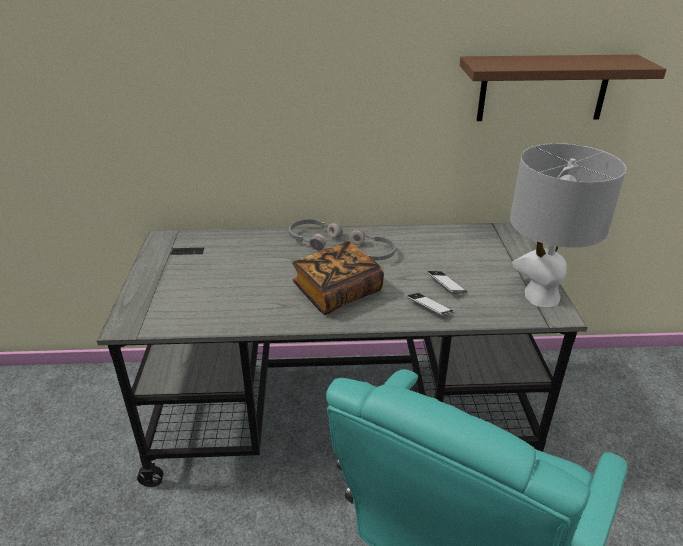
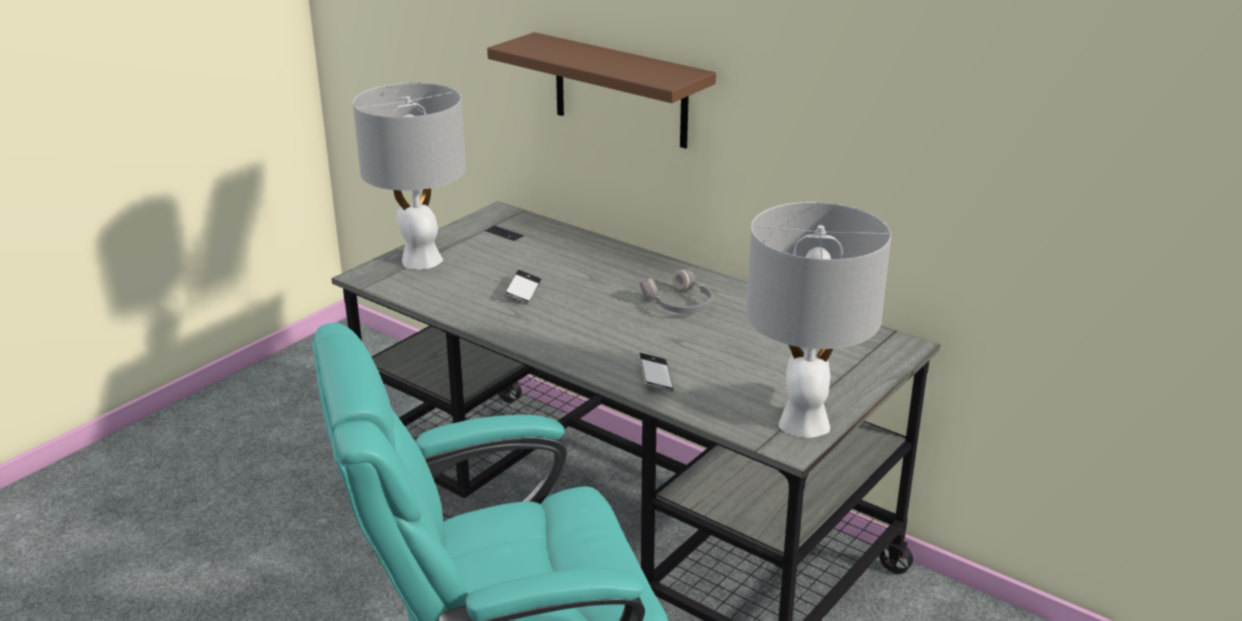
camera: 40 degrees right, 5 degrees down
(153, 295) = (421, 260): none -> grey table lamp
(313, 238) = (645, 266): grey headphones -> none
(337, 292) = (585, 325): book -> none
(446, 285) = (711, 366): phone -> phone (523, 291)
(543, 88) = (974, 140): brown shelf -> brown shelf (620, 91)

